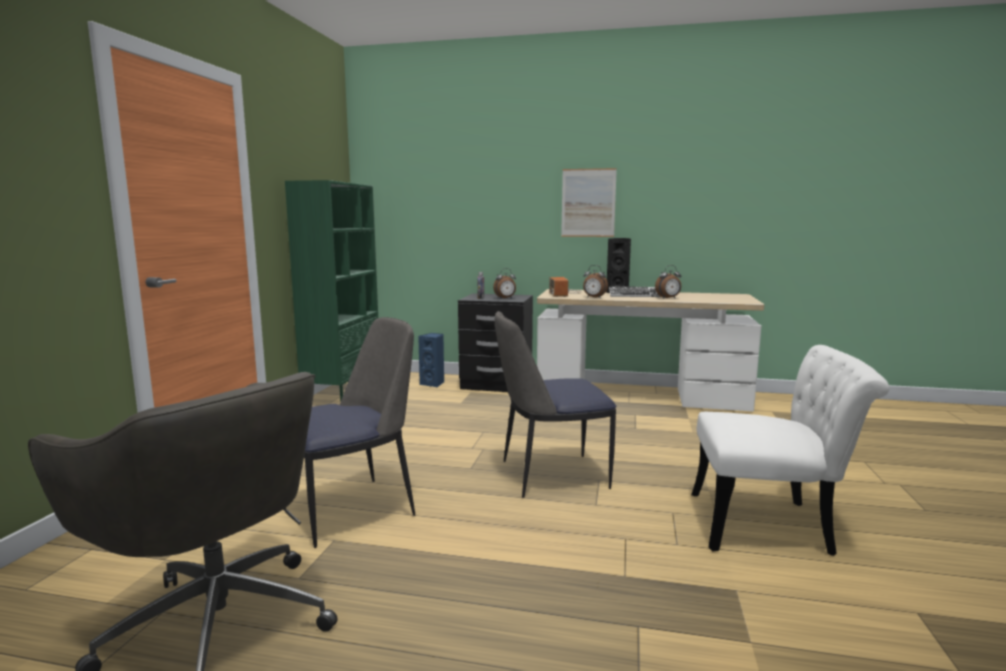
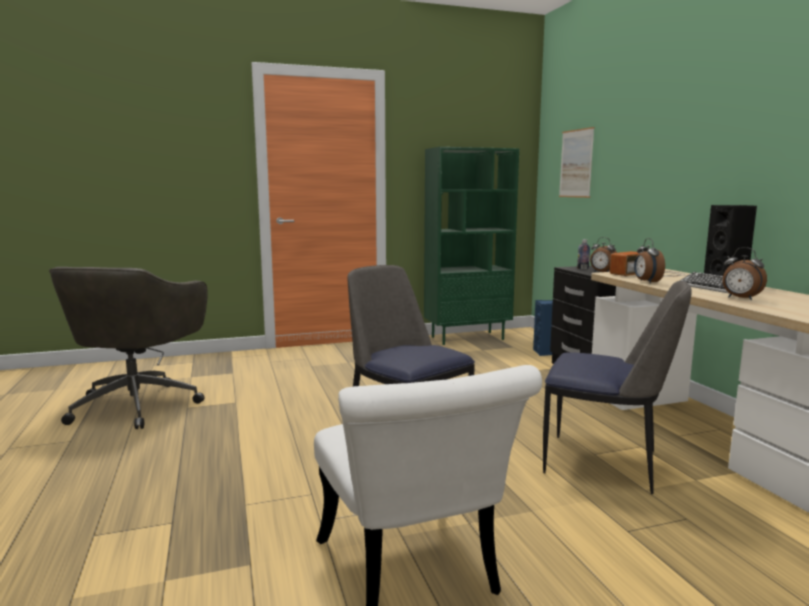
camera: 60 degrees right, 0 degrees up
(353, 510) = (277, 395): chair -> chair (605, 463)
(588, 203) = (722, 155): picture -> picture (576, 163)

